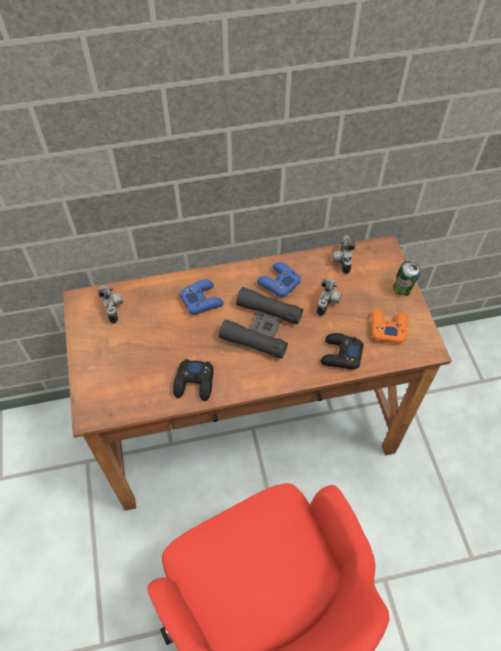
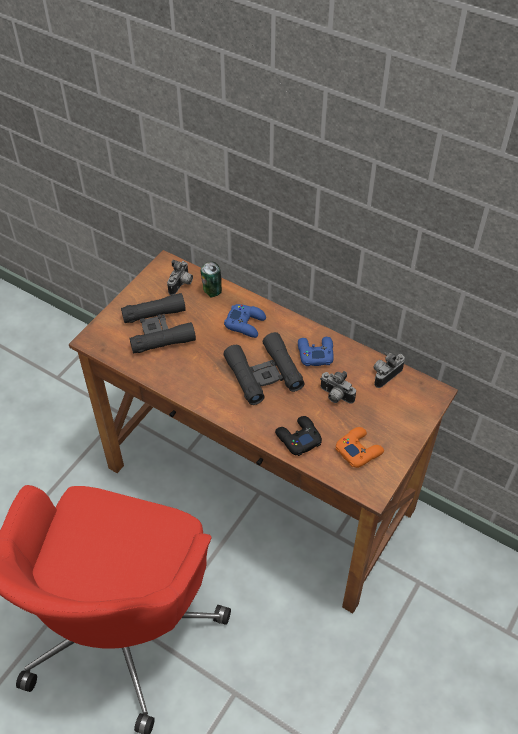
camera: 45 degrees right, 5 degrees down
(138, 359) = (158, 329): none -> black binoculars
(194, 383) = (175, 373): black game controller -> none
(328, 303) = (335, 396): camera -> camera turned 60 degrees clockwise
(402, 290) = (407, 433): can -> can (212, 291)

